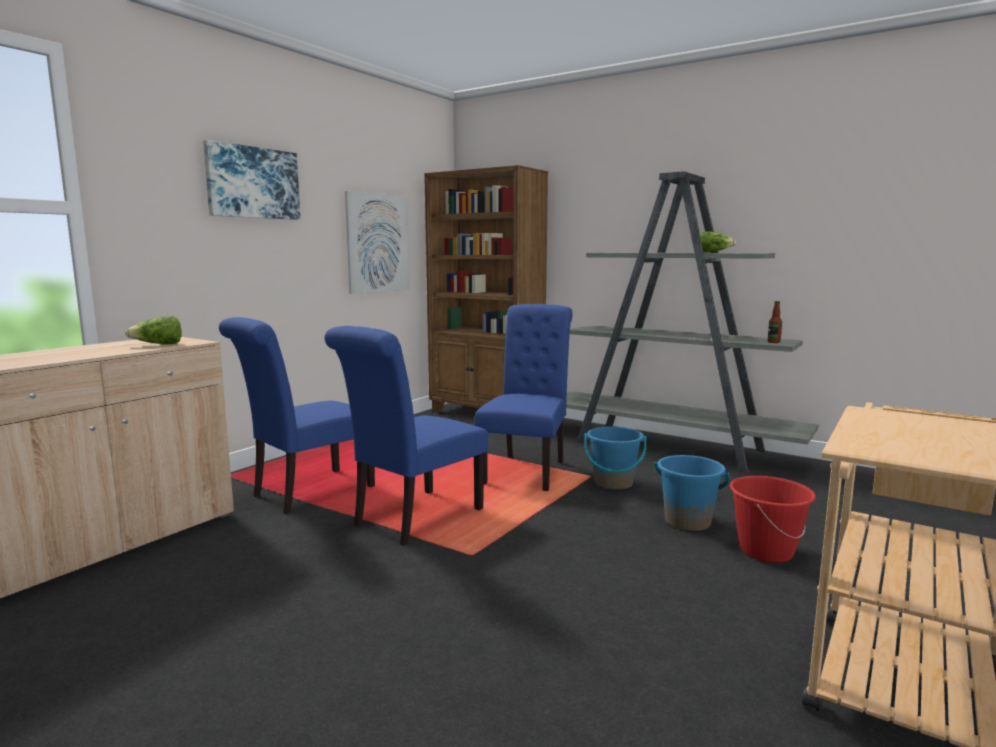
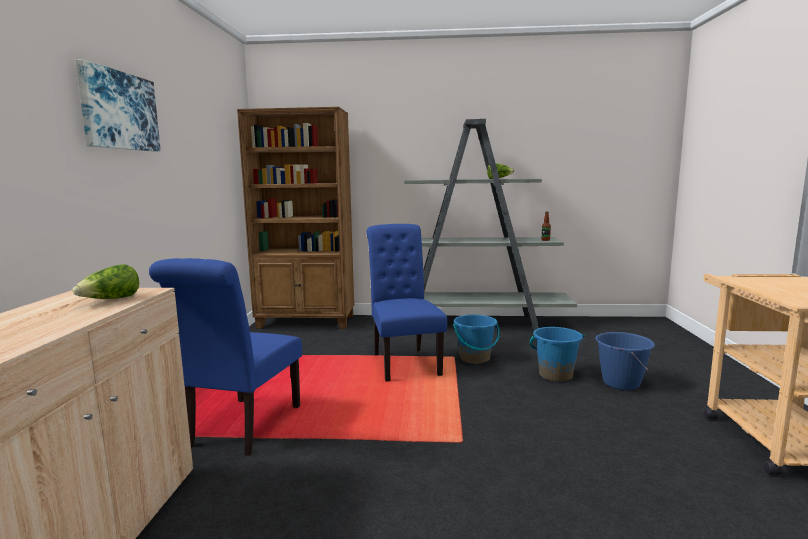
camera: 30 degrees left, 0 degrees up
(377, 243) = (209, 174): picture -> none
(412, 519) = (373, 426): blue chair -> none
(766, 551) = (620, 383): red bucket -> blue bucket

